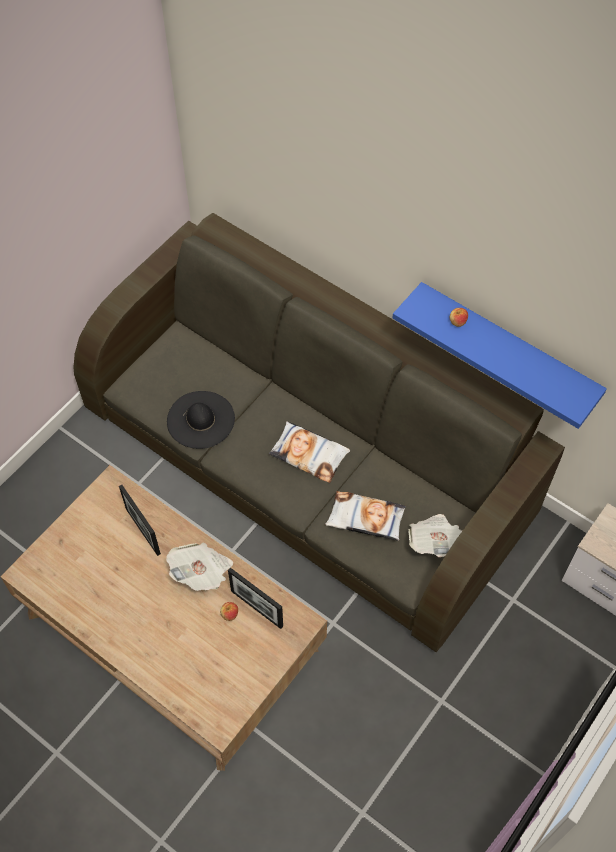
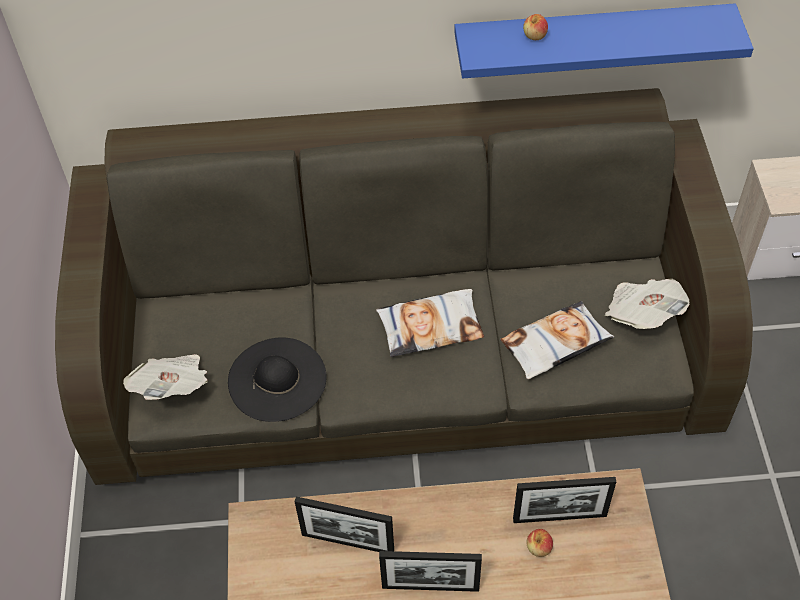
camera: 40 degrees left, 5 degrees down
(158, 587) = (430, 587): none -> picture frame
(202, 572) = (461, 530): newspaper -> newspaper (173, 387)

